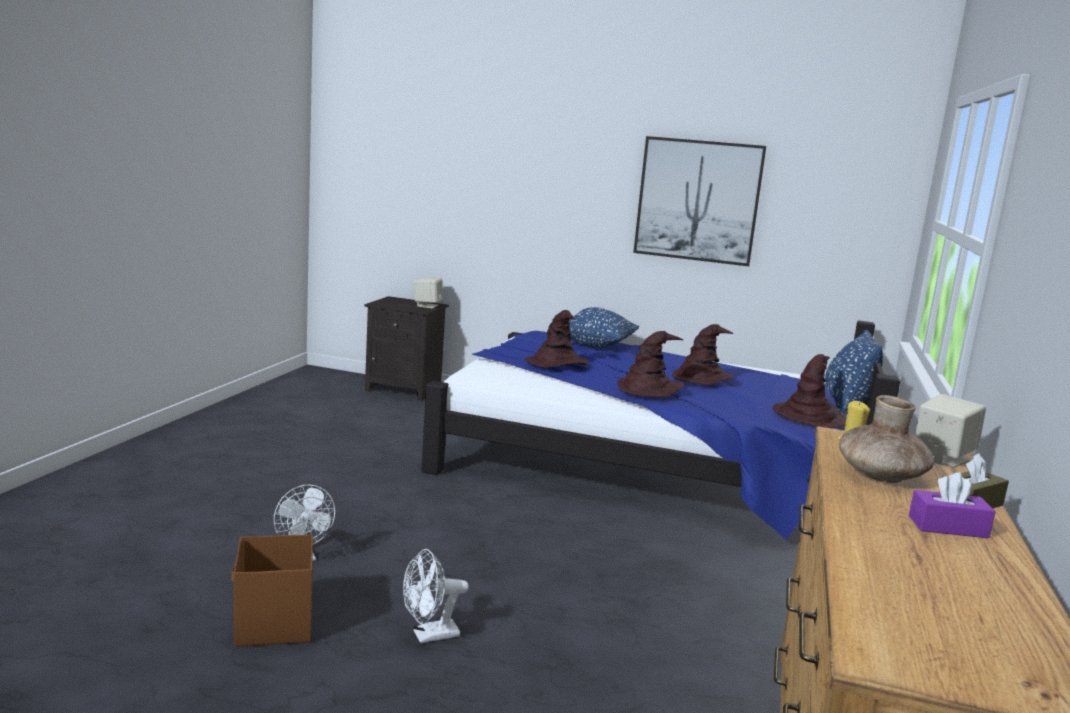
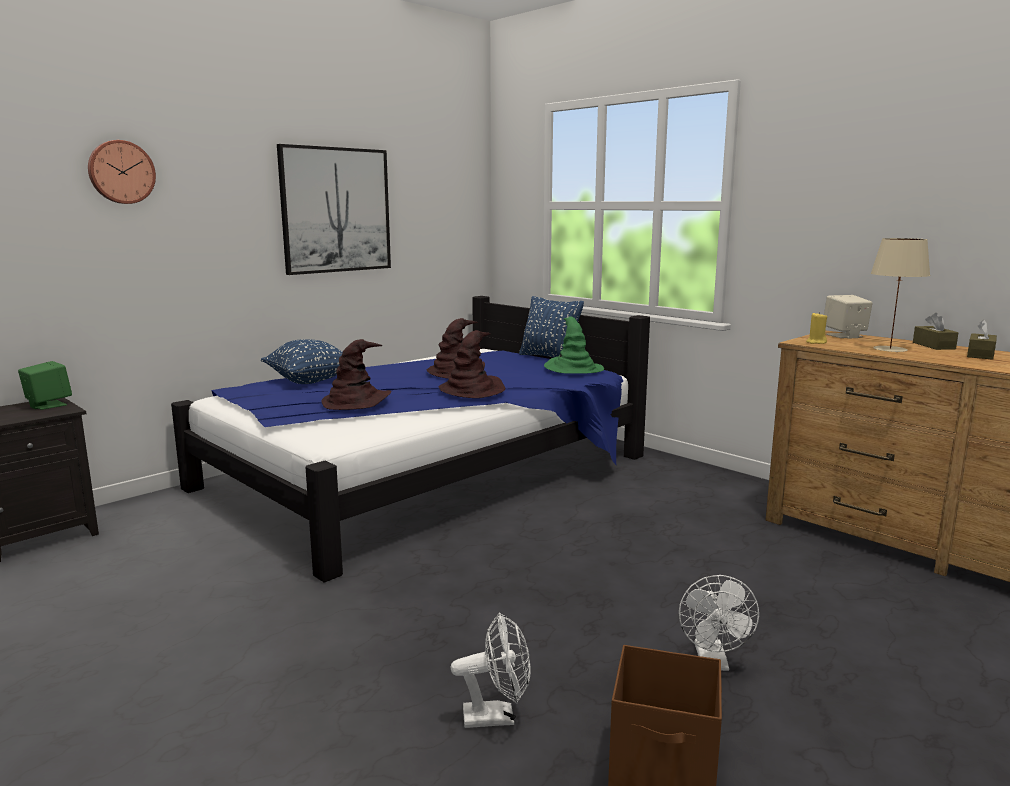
camera: 60 degrees left, 0 degrees up
(427, 305) = (48, 405): beige speaker -> green speaker
(516, 153) = (121, 172): none -> wall clock
(809, 416) = (573, 369): brown hat -> green hat
(881, 476) = (889, 349): brown vase -> beige table lamp
(948, 527) = (980, 355): purple tissue box -> brown tissue box

